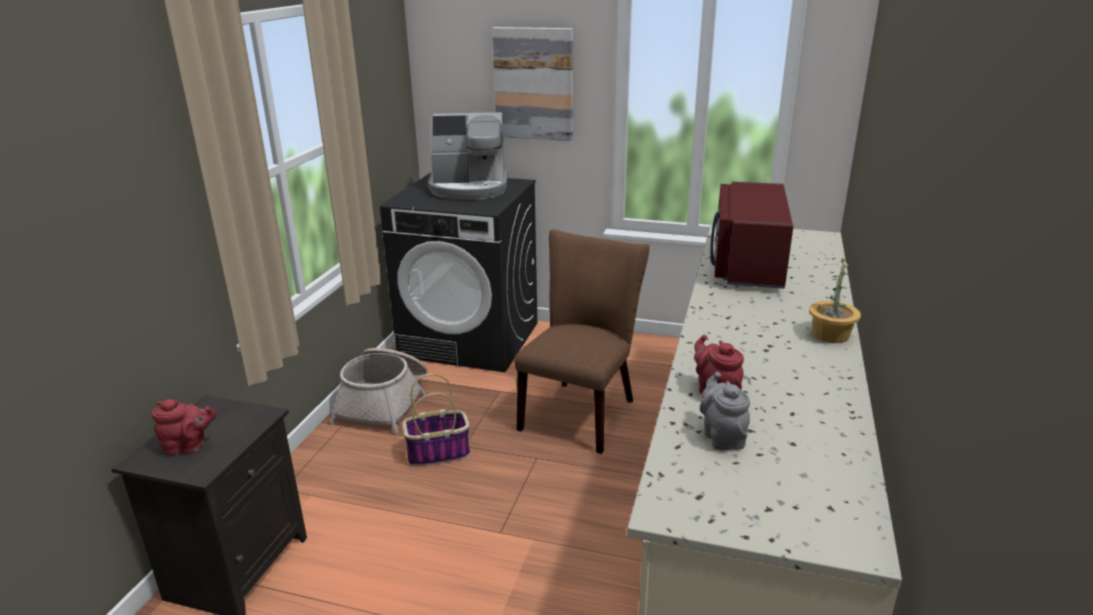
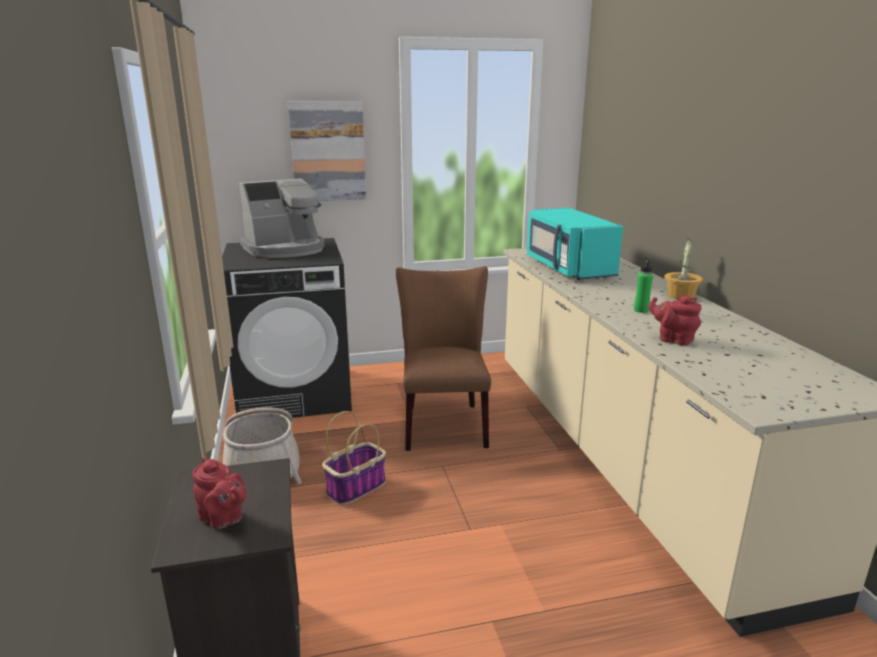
camera: 30 degrees left, 5 degrees down
(189, 447) = (223, 519): red teapot -> red teapot turned 75 degrees clockwise
(722, 437) = (718, 361): grey teapot -> none
(742, 343) = (641, 310): none -> green bottle
(746, 264) = (567, 268): red microwave -> turquoise microwave

